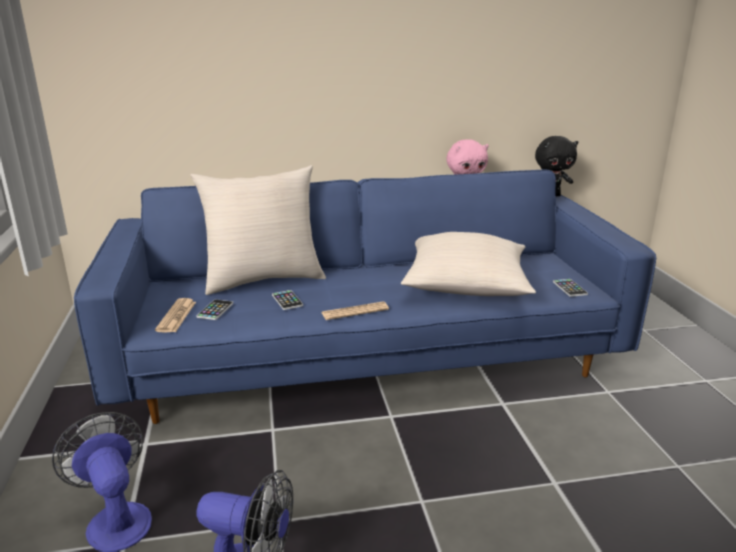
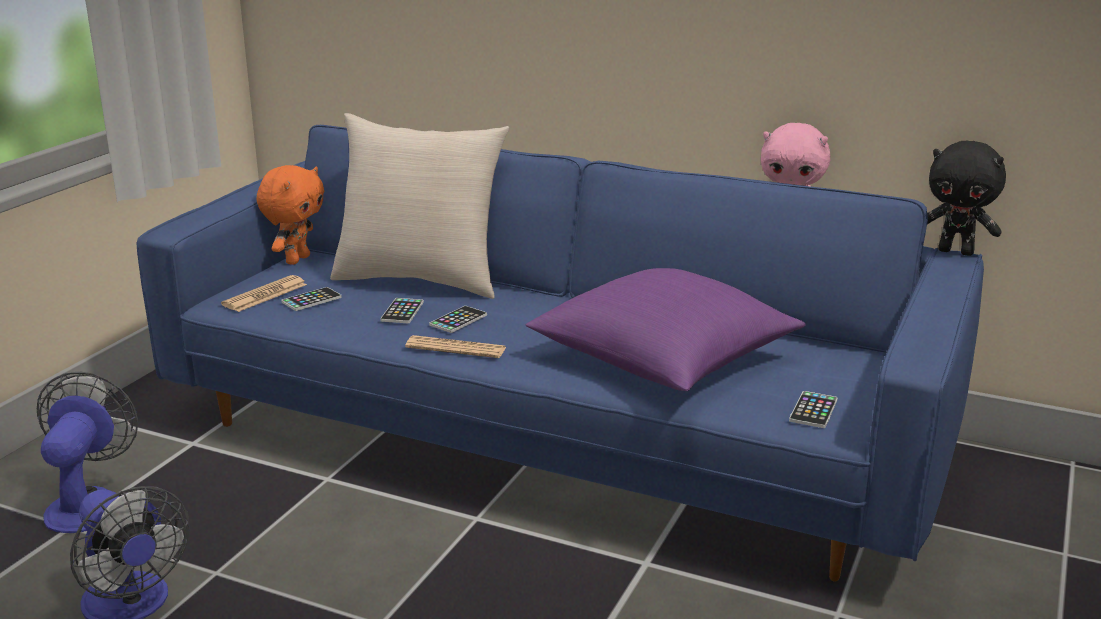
camera: 35 degrees right, 0 degrees up
(159, 289) = (296, 259): none -> orange plush toy
(328, 296) = (458, 320): none -> phone
(466, 284) = (664, 359): beige pillow -> purple pillow

